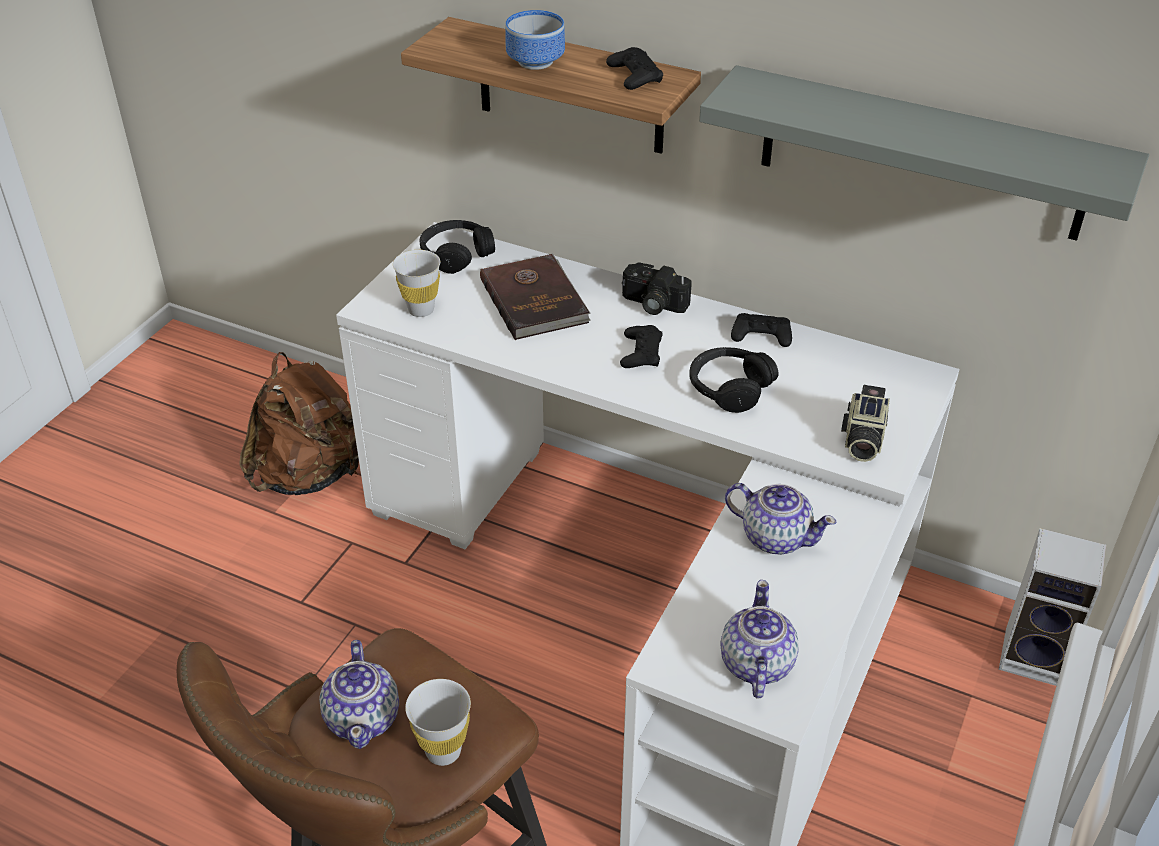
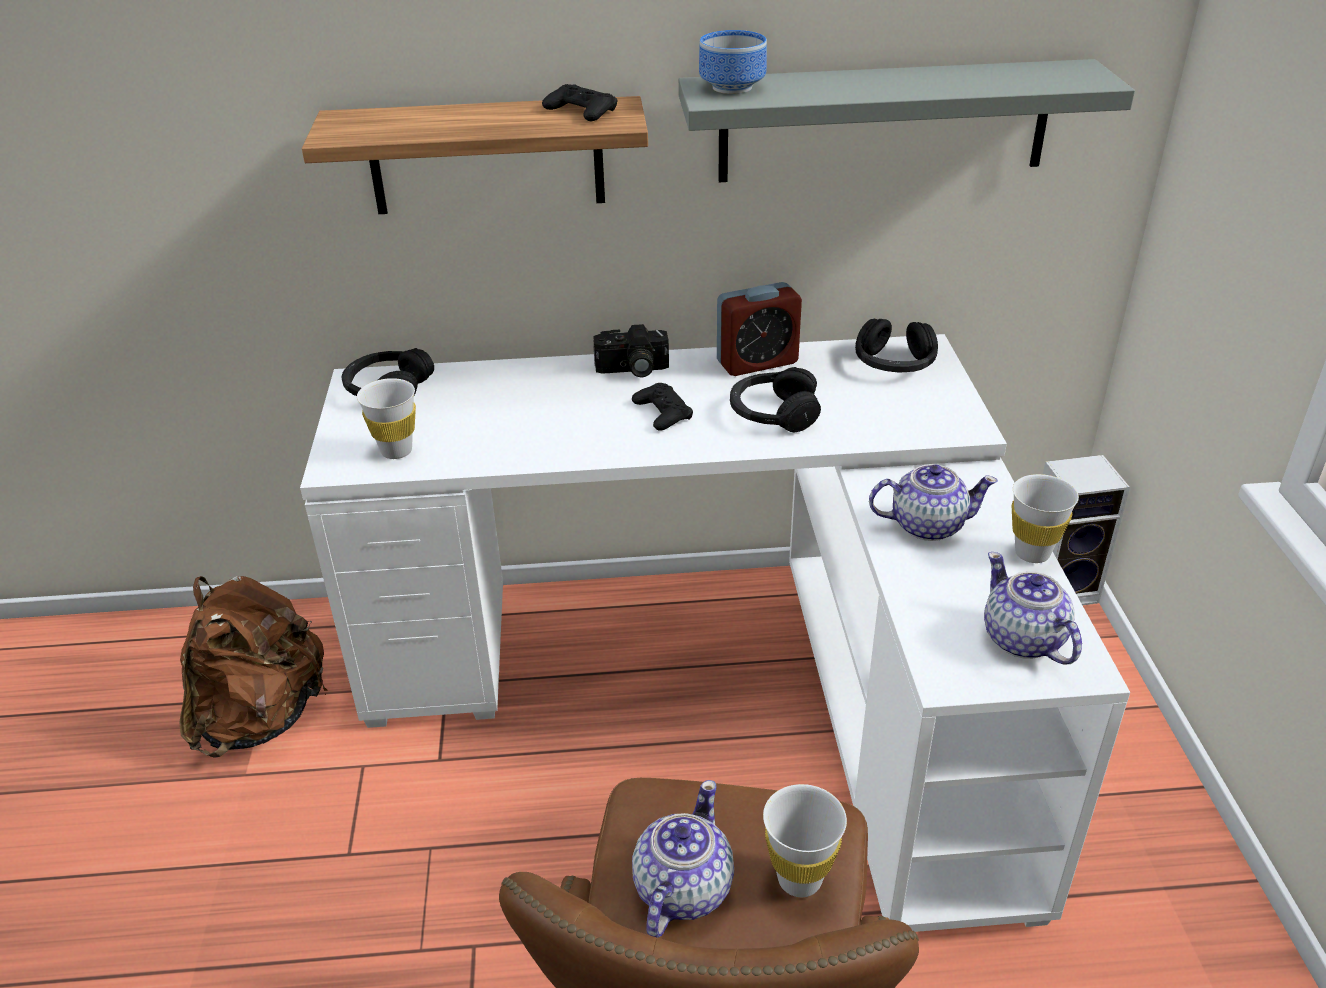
camera: 30 degrees left, 5 degrees down
(363, 717) = (681, 890): teapot -> teapot turned 120 degrees counterclockwise
(535, 60) = (463, 122): bowl -> bowl (730, 87)
(535, 300) = (512, 403): brown book -> none
(761, 335) = (757, 362): black game controller -> alarm clock
(839, 599) = (1032, 553): none -> white cup
(861, 440) = (928, 415): camera -> none
(881, 381) = (894, 364): none -> black headphones

